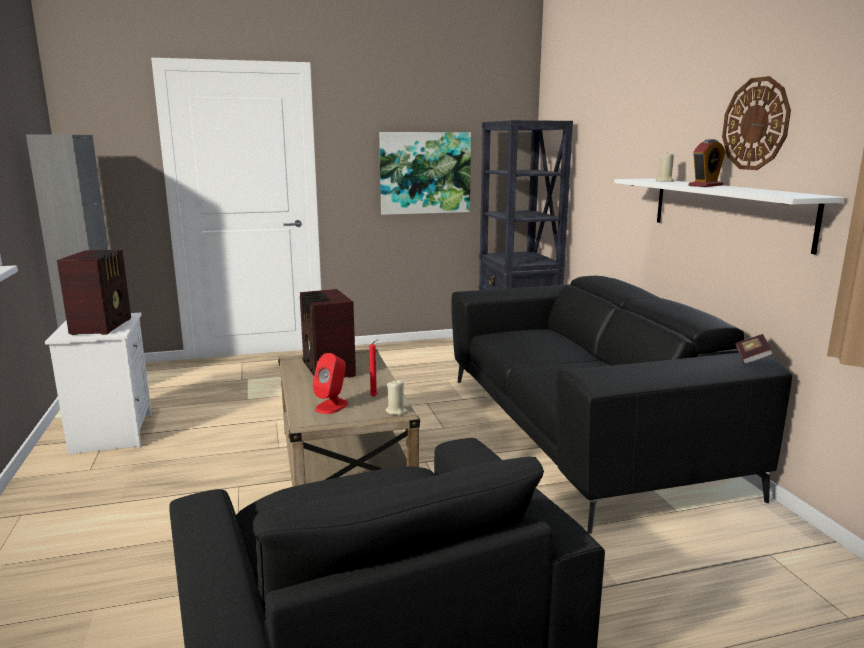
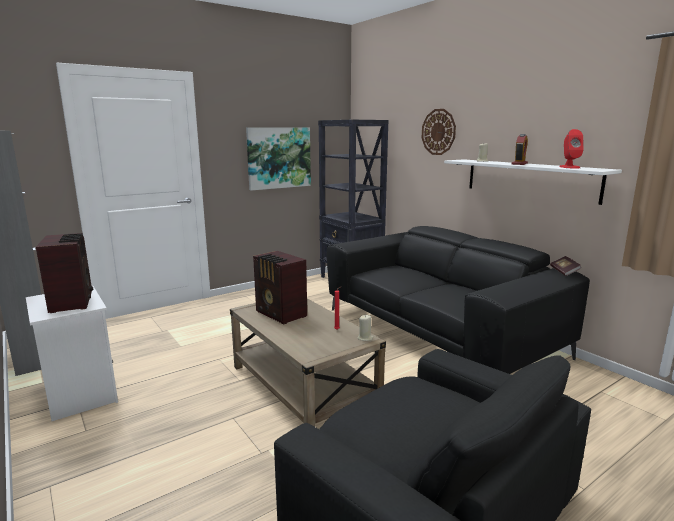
camera: 20 degrees left, 0 degrees up
(332, 406) = (314, 341): red speaker -> red speaker (569, 167)
(755, 124) = (550, 124): wall clock -> wall clock (438, 132)

